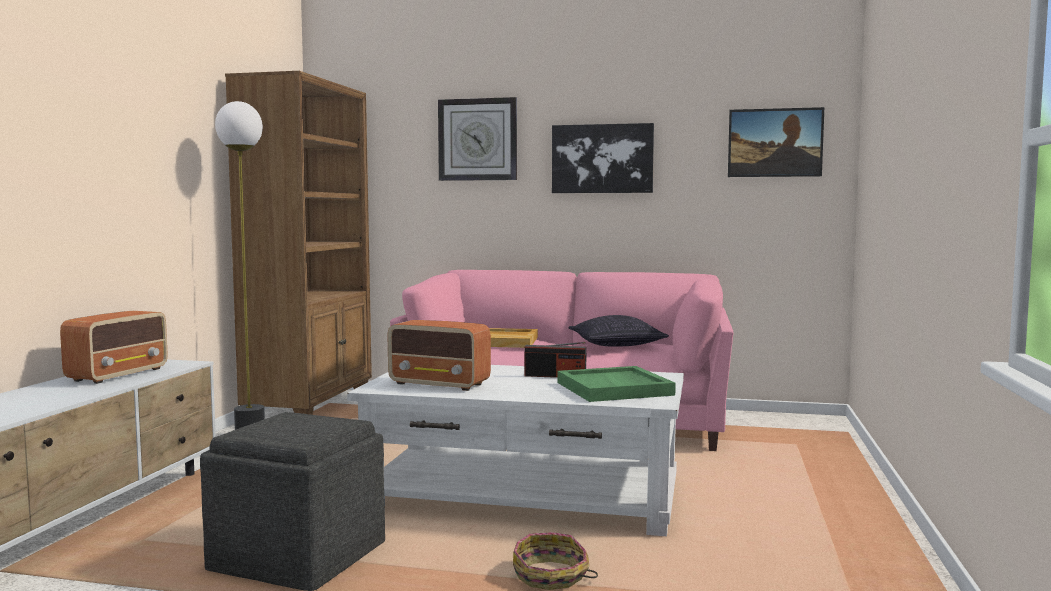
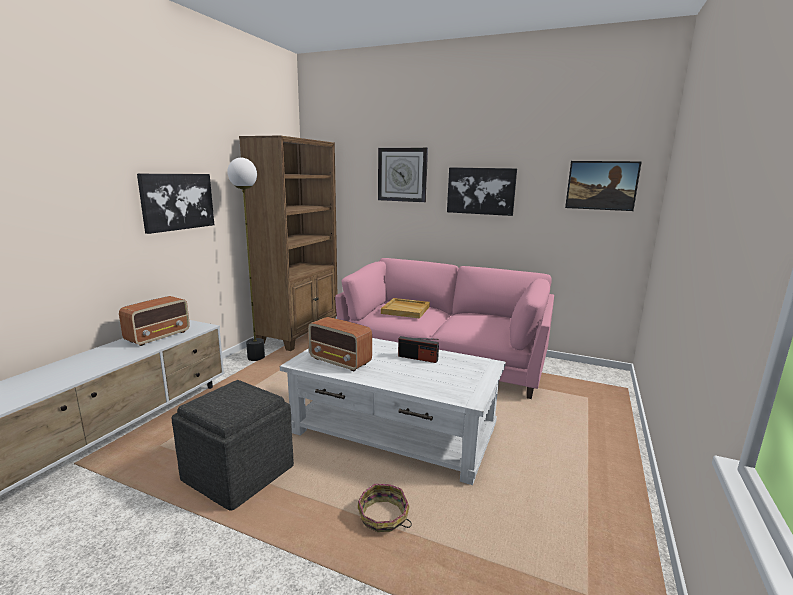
camera: 10 degrees right, 10 degrees up
(139, 164) = (177, 201): none -> picture
(615, 389) = (451, 378): green tray -> none
(616, 346) = (476, 320): pillow -> none

